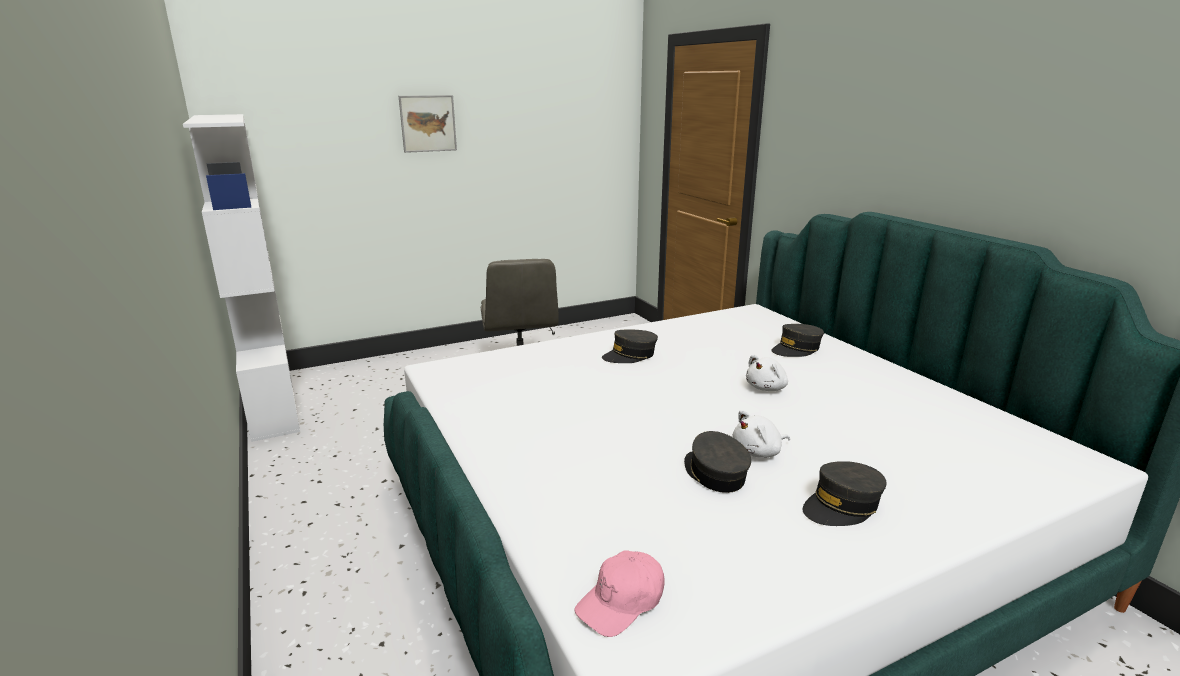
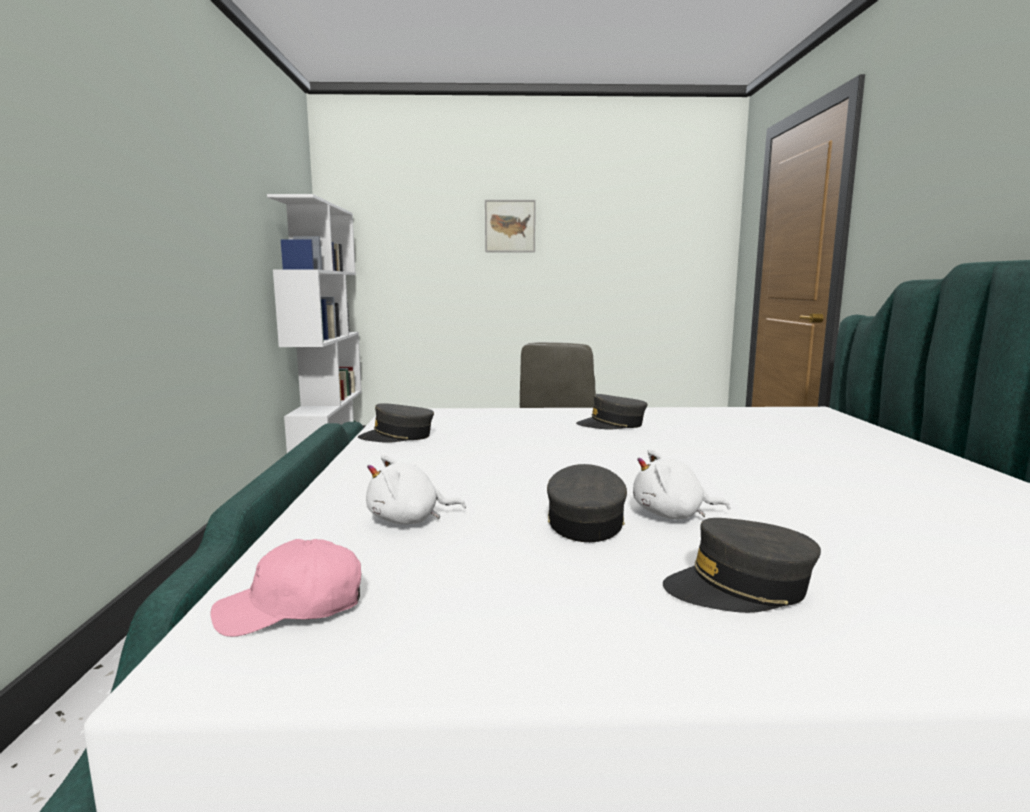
camera: 25 degrees right, 10 degrees down
(767, 388) = (757, 466): white plush toy -> white plush toy (409, 520)
(796, 349) = (842, 442): grey cap -> grey cap (397, 437)

